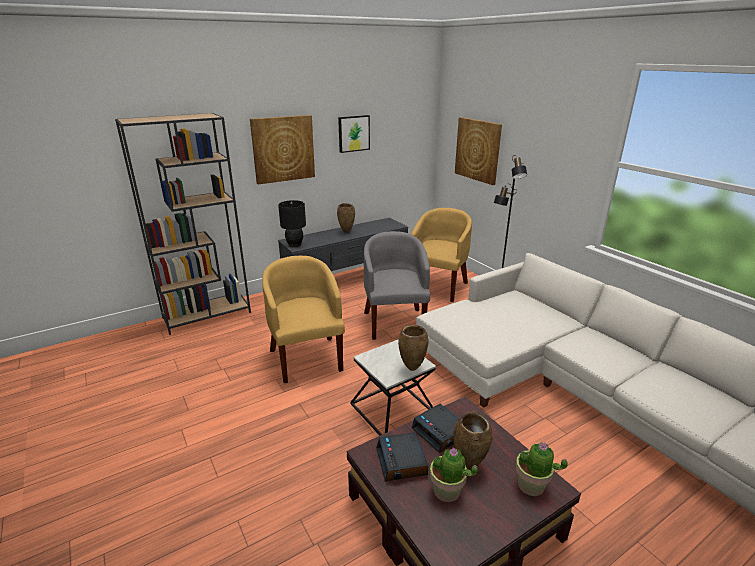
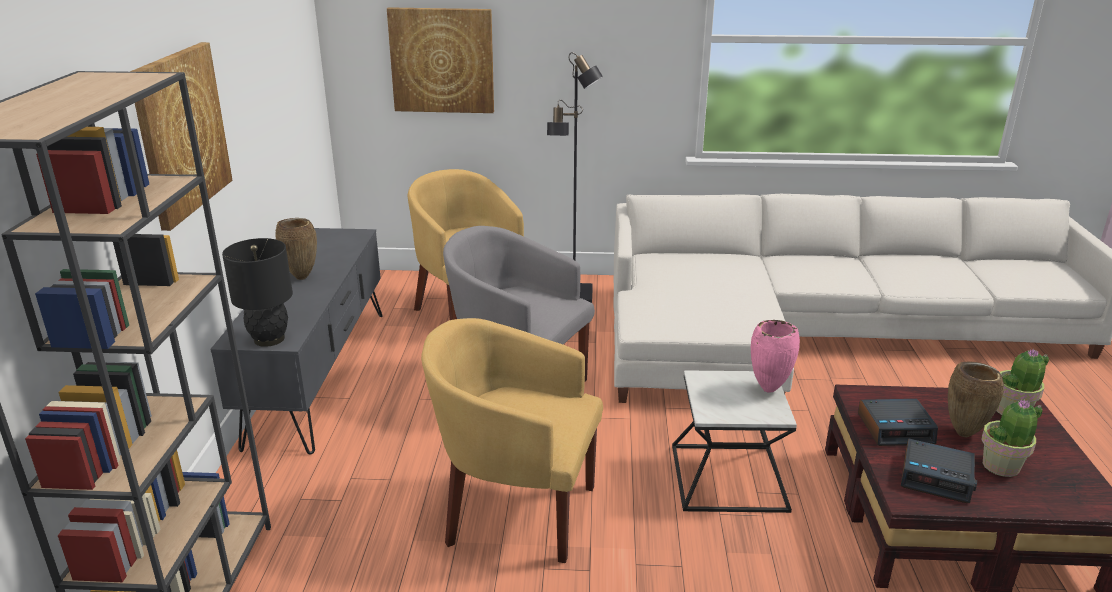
camera: 55 degrees left, 0 degrees up
(353, 133) = (251, 70): picture -> none
(411, 369) = (769, 390): brown vase -> pink vase

